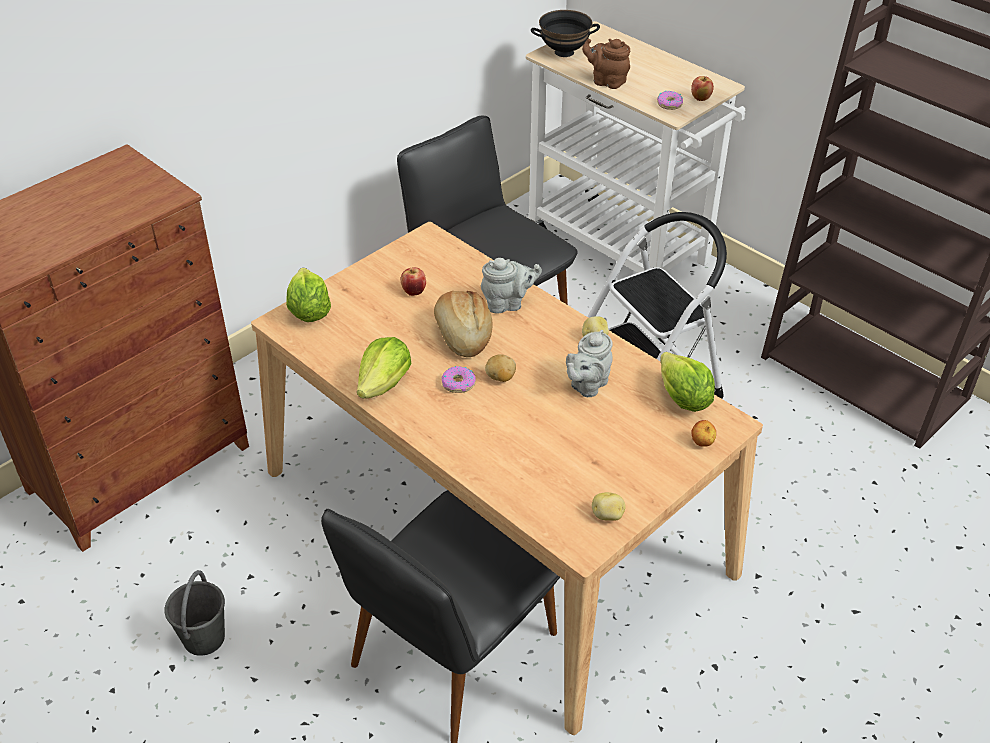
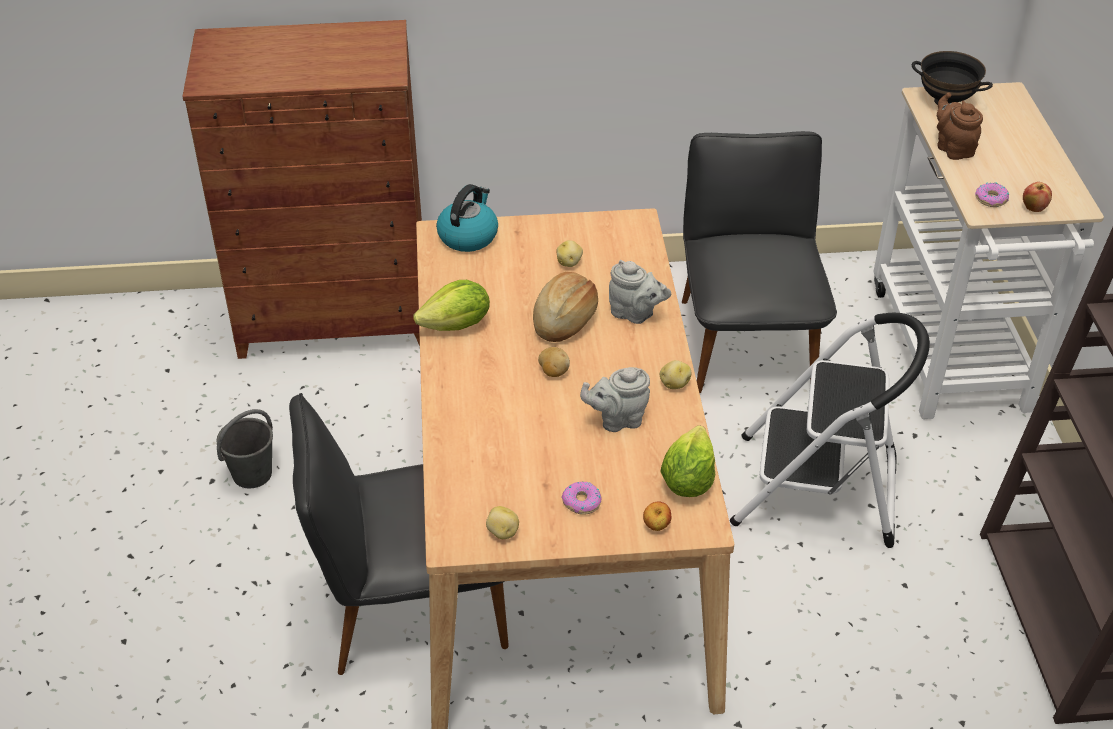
camera: 40 degrees right, 0 degrees up
(309, 312) = (468, 236): lettuce -> kettle
(414, 292) = (569, 262): apple -> potato
(458, 384) = (514, 357): donut -> donut (581, 502)

